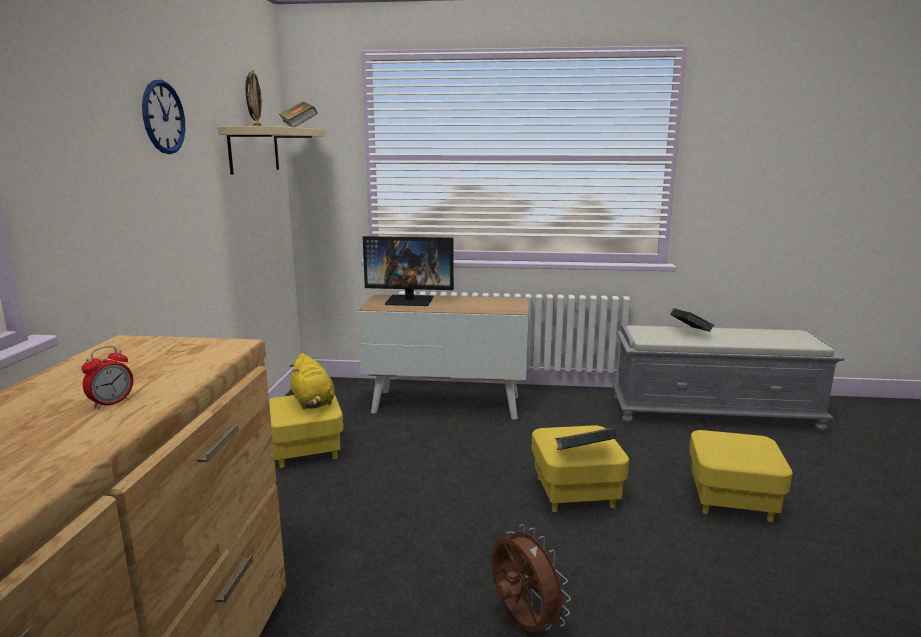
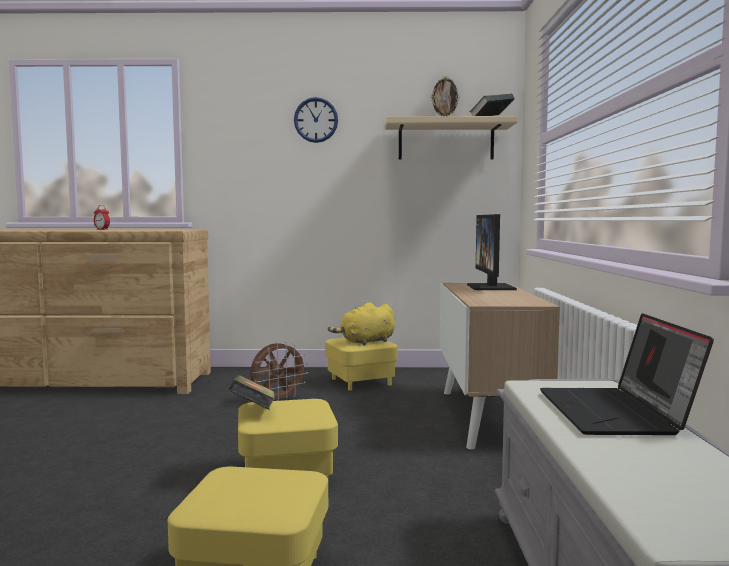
camera: 85 degrees right, 10 degrees down
(522, 623) = (105, 450): brown fan -> brown fan (278, 400)
(690, 332) = (617, 413): book -> laptop

